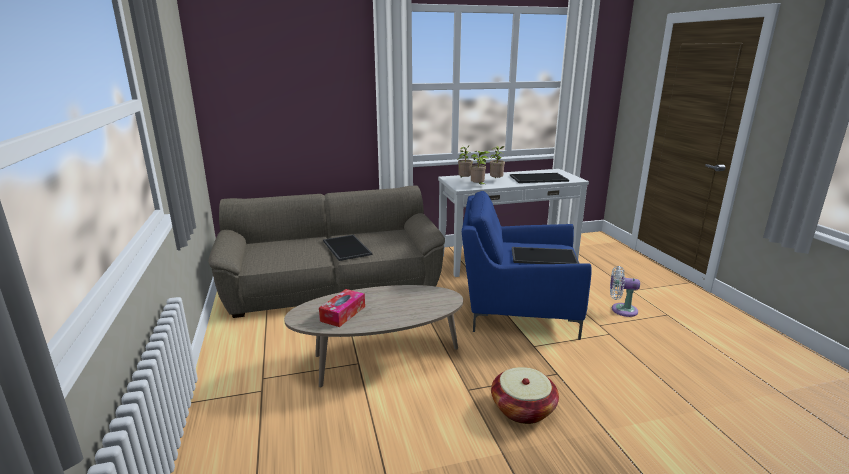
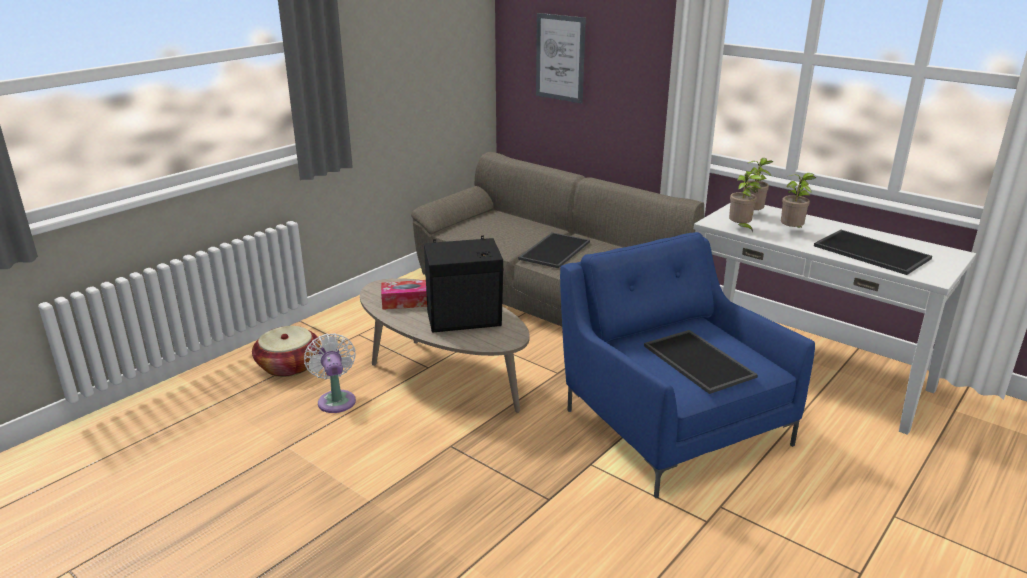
camera: 55 degrees right, 5 degrees up
(270, 111) = (560, 58): none -> picture
(404, 302) = (466, 321): none -> black speaker
(523, 409) = (453, 493): basket -> basket (289, 366)
(621, 310) = (801, 518): white fan -> white fan (336, 399)

